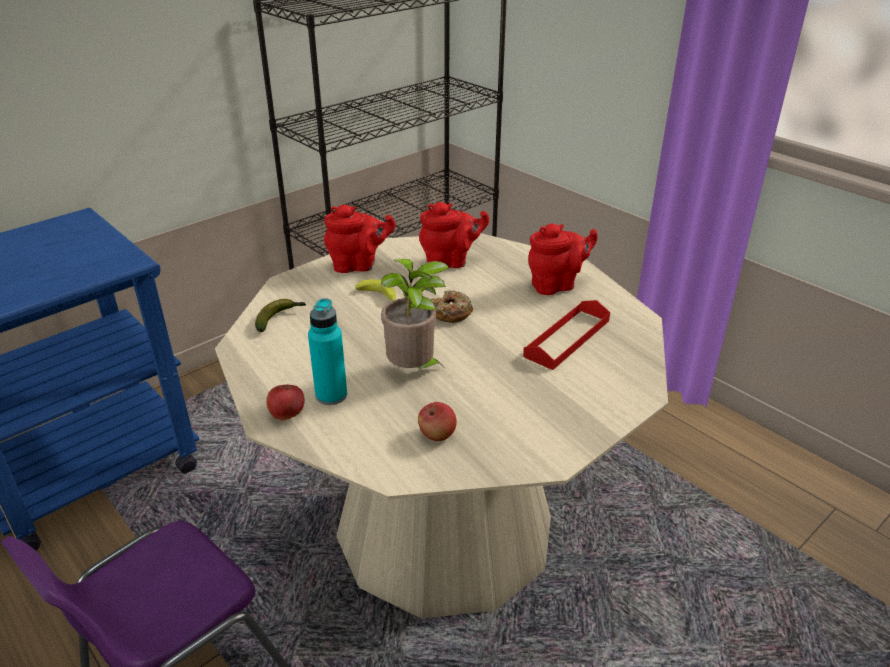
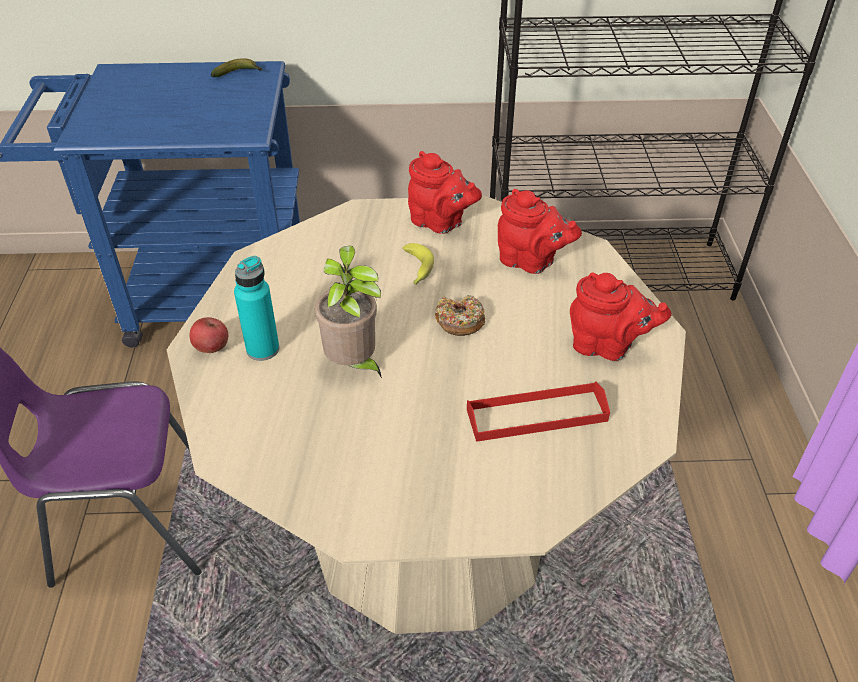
camera: 40 degrees right, 10 degrees up
(279, 319) = (311, 248): banana -> banana (239, 74)
(437, 435) = (295, 442): apple -> none

